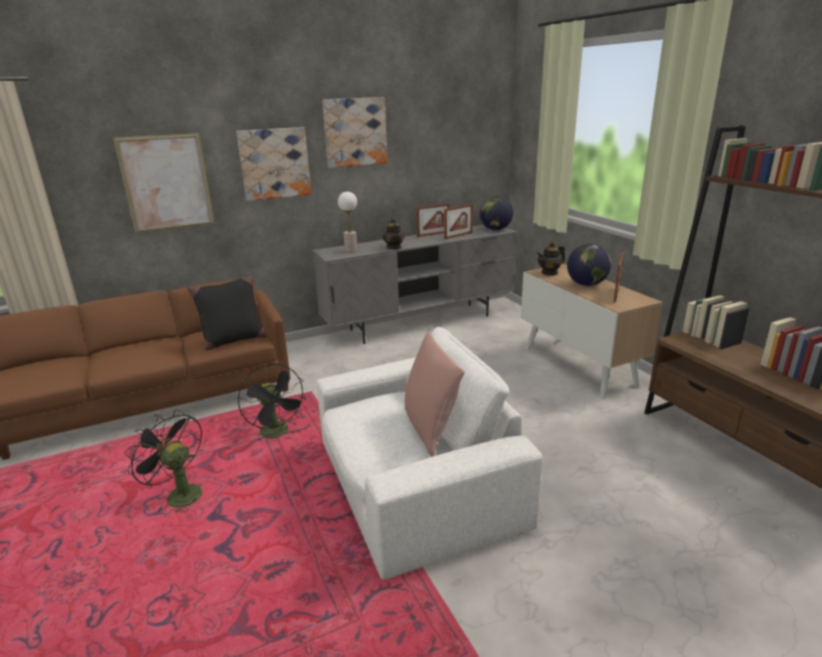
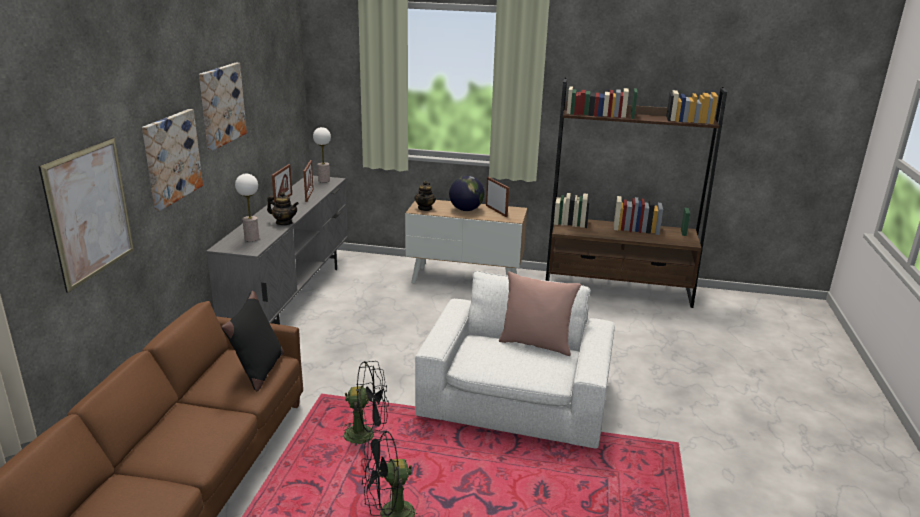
camera: 55 degrees left, 0 degrees up
(495, 229) = (324, 181): globe -> table lamp

